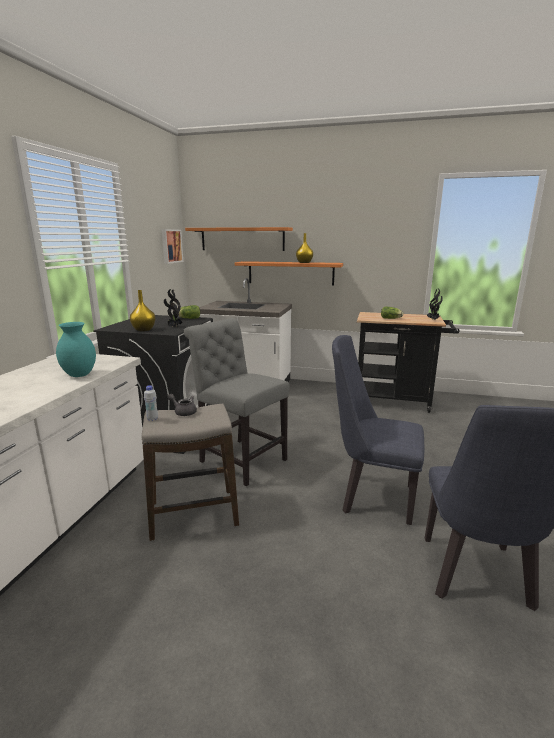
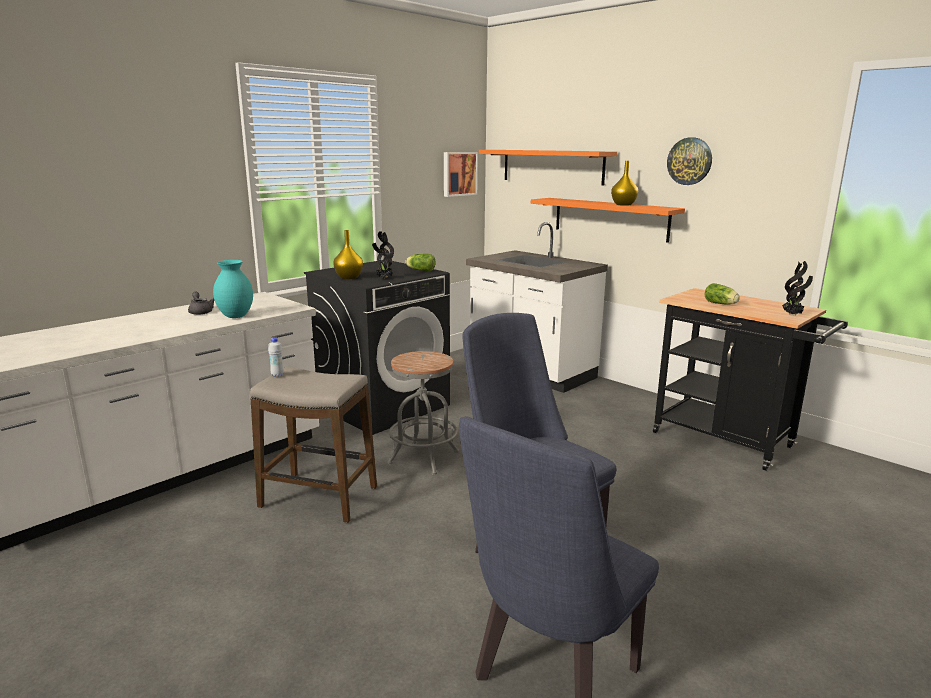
camera: 30 degrees right, 0 degrees up
(183, 412) = (316, 375): grey teapot -> grey teapot (200, 312)
(240, 459) = (423, 458): grey chair -> grey stool
(344, 233) = (689, 161): none -> wall clock

